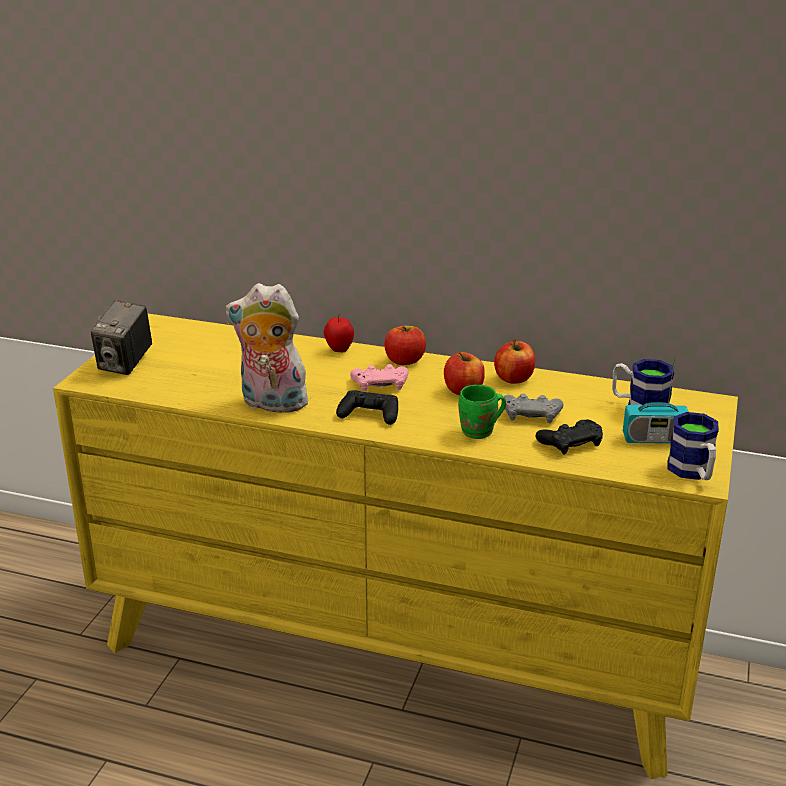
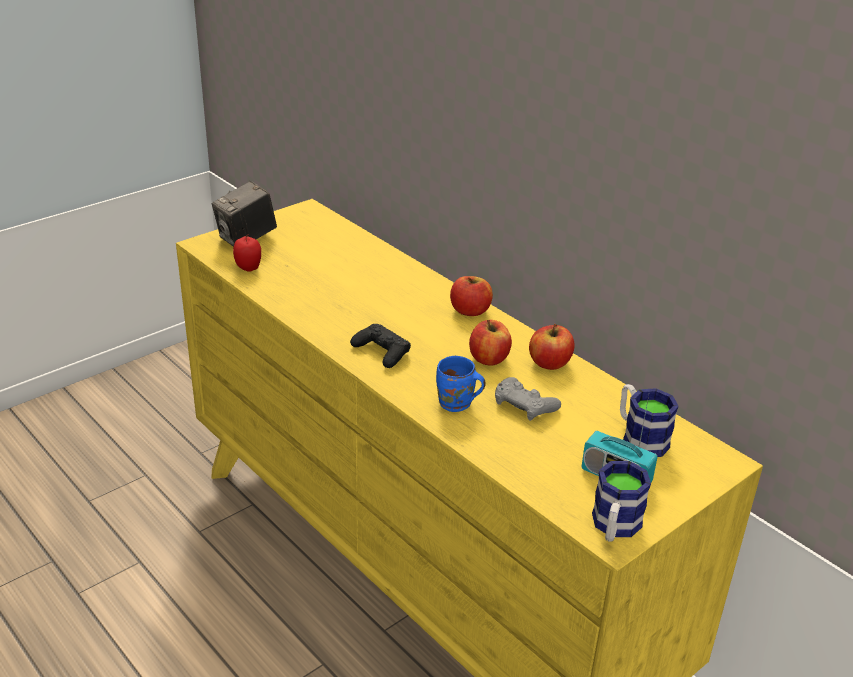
camera: 30 degrees right, 5 degrees up
(271, 404) = (314, 313): plush toy -> none
(339, 350) = (425, 281): apple -> apple (248, 268)
(380, 384) = (423, 326): pink game controller -> none
(480, 432) = (456, 405): green mug -> blue mug
(570, 443) = (528, 448): black game controller -> none

